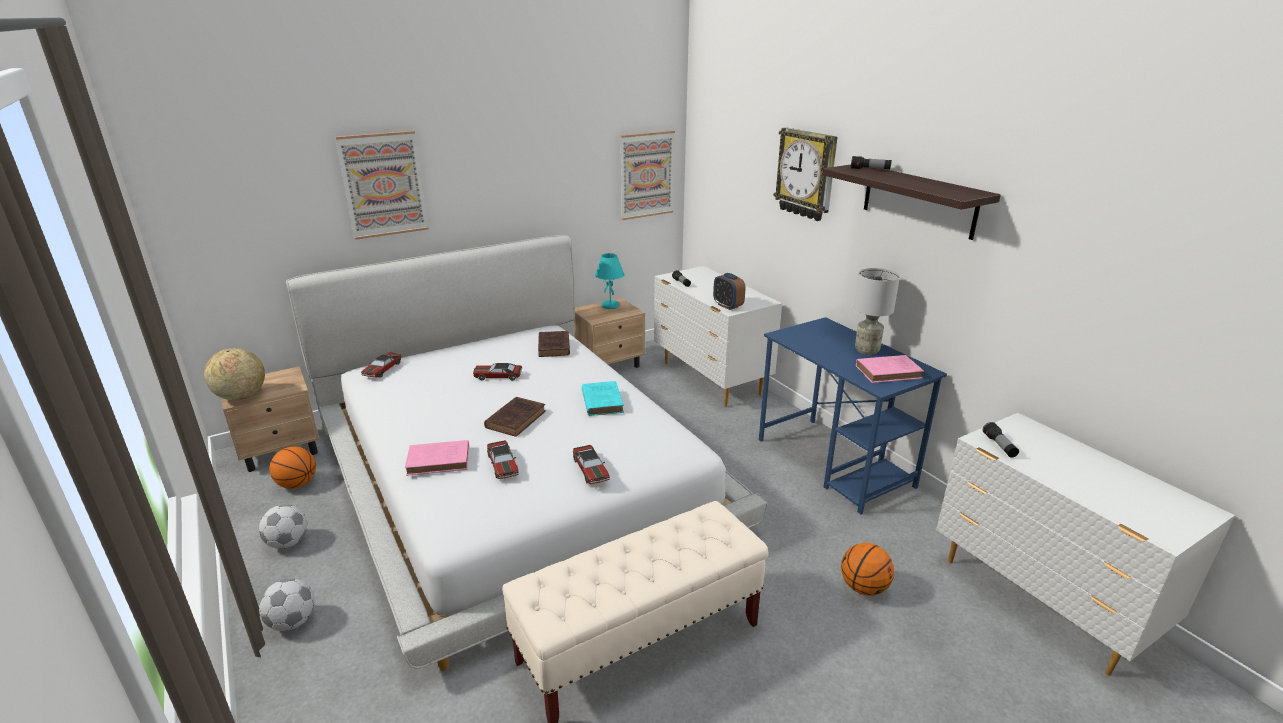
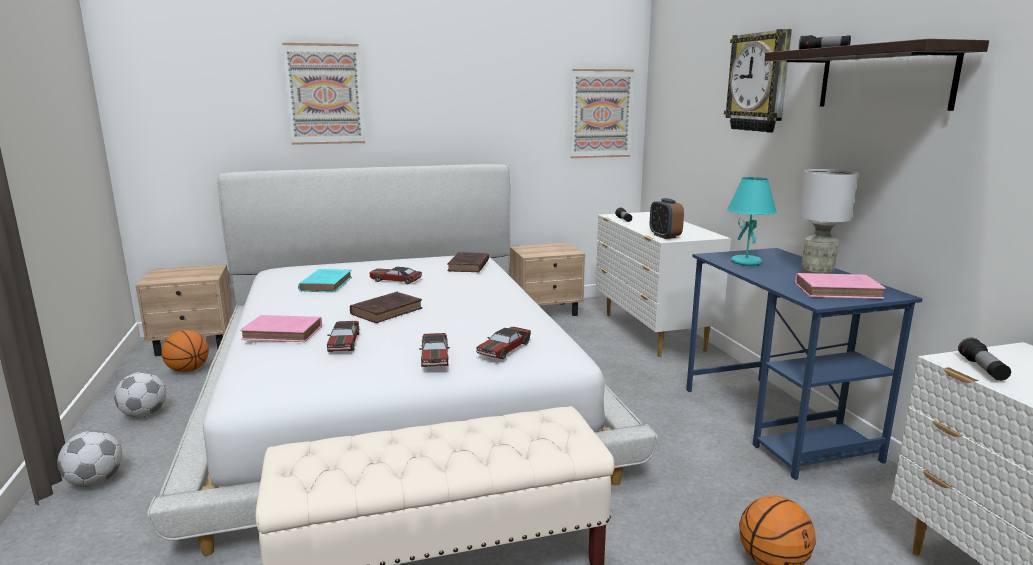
camera: 15 degrees right, 10 degrees down
(241, 397) = (158, 278): globe -> none
(382, 369) = (292, 268): toy car -> toy car (504, 349)
(602, 401) = (488, 306): turquoise book -> turquoise book (327, 284)
(610, 305) = (552, 246): turquoise table lamp -> turquoise table lamp (747, 262)

